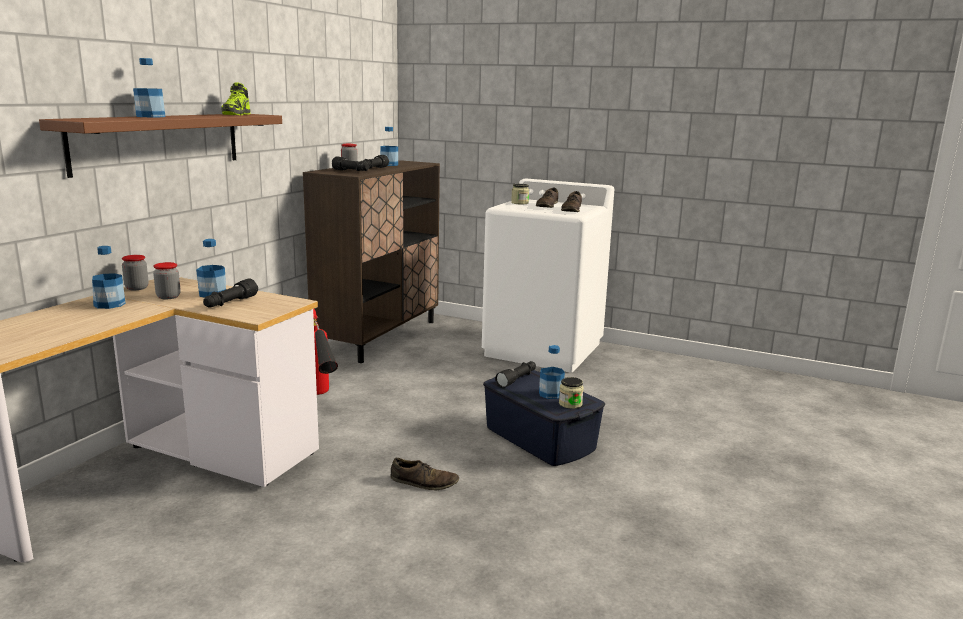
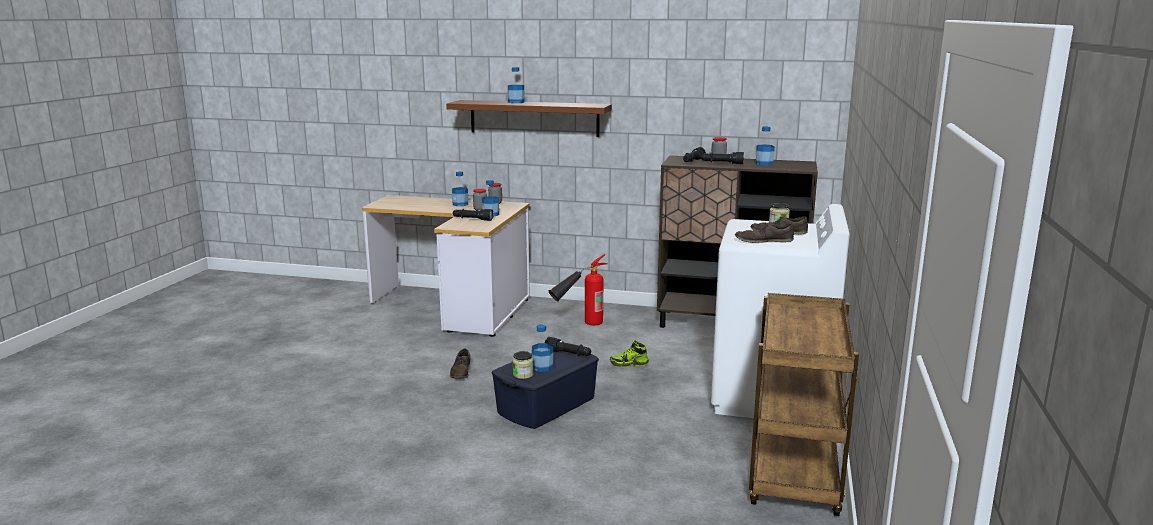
camera: 80 degrees right, 0 degrees up
(236, 114) = (582, 104): shoe -> shoe (629, 364)
(677, 365) = (795, 477): none -> brown cart

